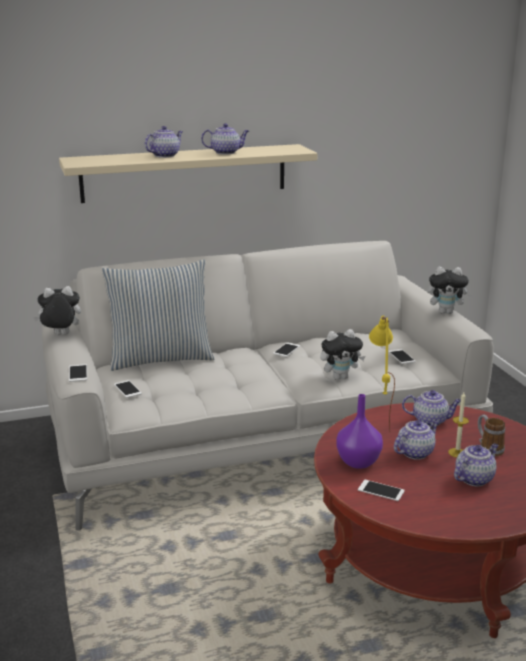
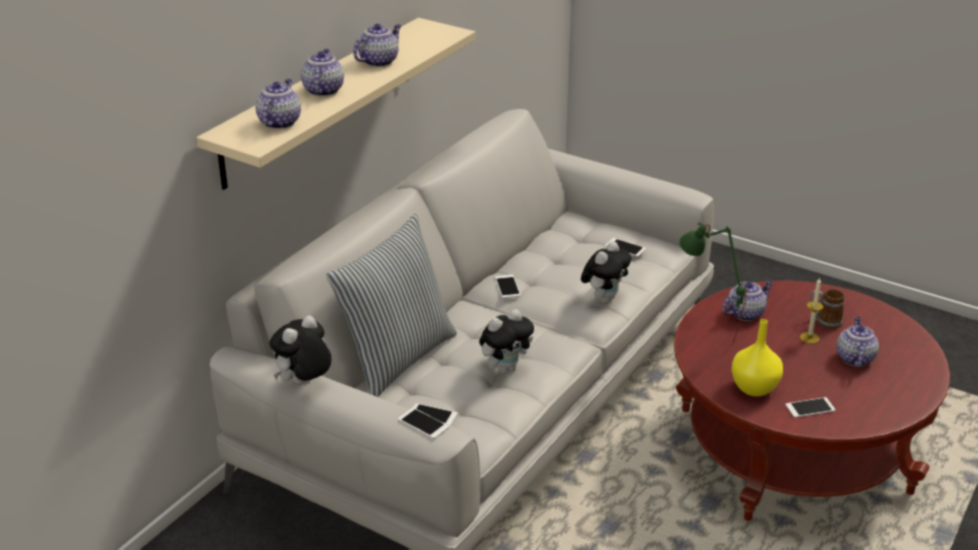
camera: 40 degrees left, 10 degrees up
(357, 462) = (754, 388): purple vase -> yellow vase
(378, 419) = (705, 333): yellow table lamp -> green table lamp
(415, 452) = (780, 354): teapot -> teapot (279, 122)
(446, 312) = (637, 179): plush toy -> plush toy (505, 368)

